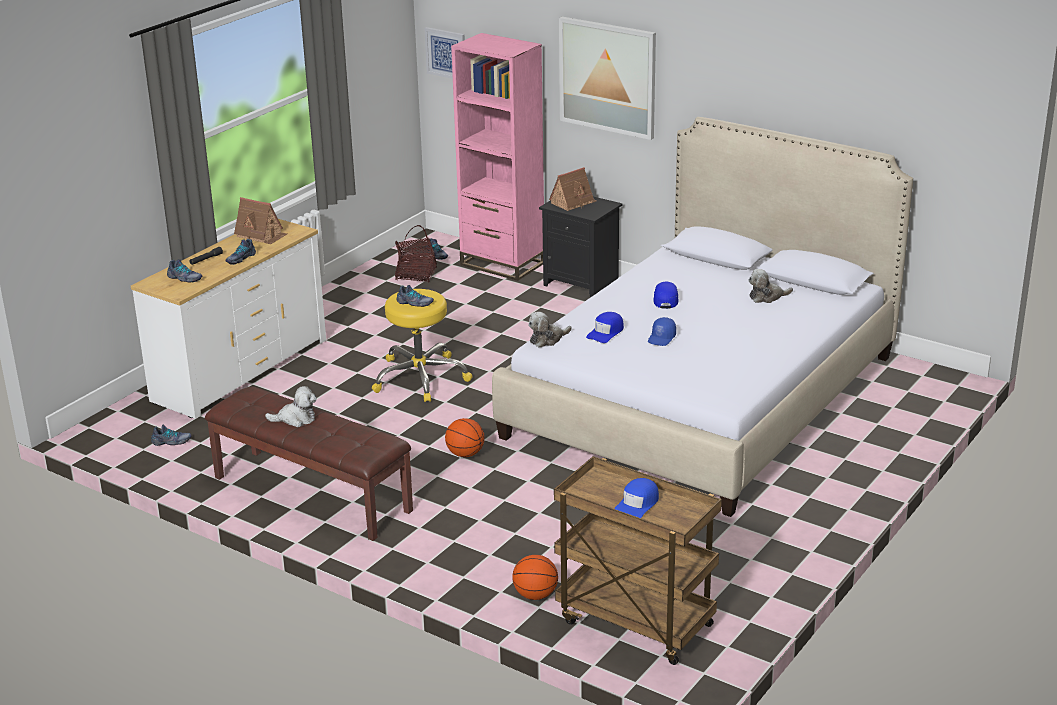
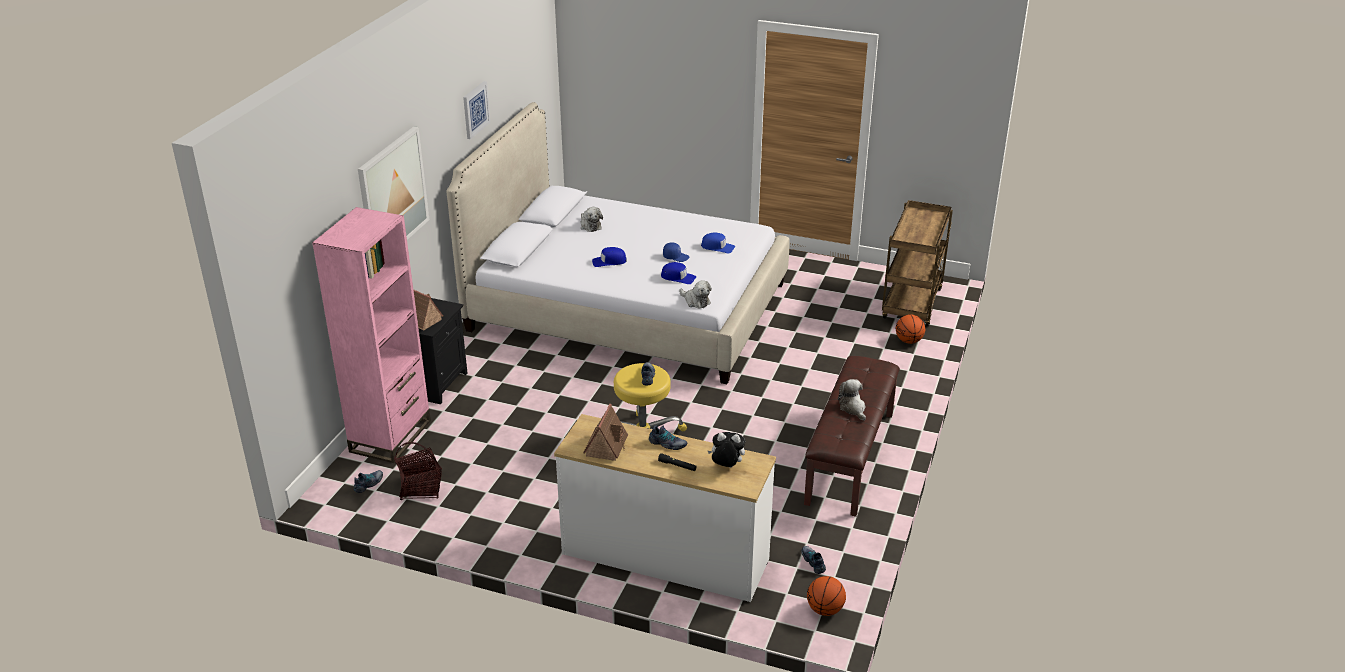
camera: 105 degrees left, 5 degrees up
(184, 278) = (726, 467): shoe -> plush toy
(446, 53) = (279, 298): picture -> picture (475, 109)
(465, 454) = (757, 396): basketball -> basketball (825, 610)
(637, 505) = (922, 228): blue cap -> blue cap (717, 247)

